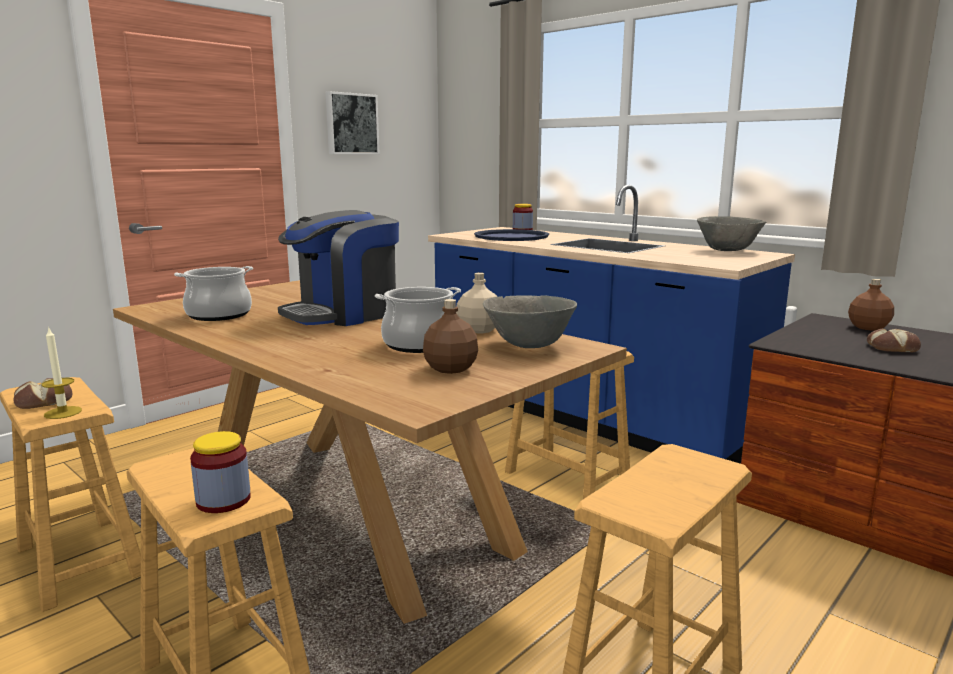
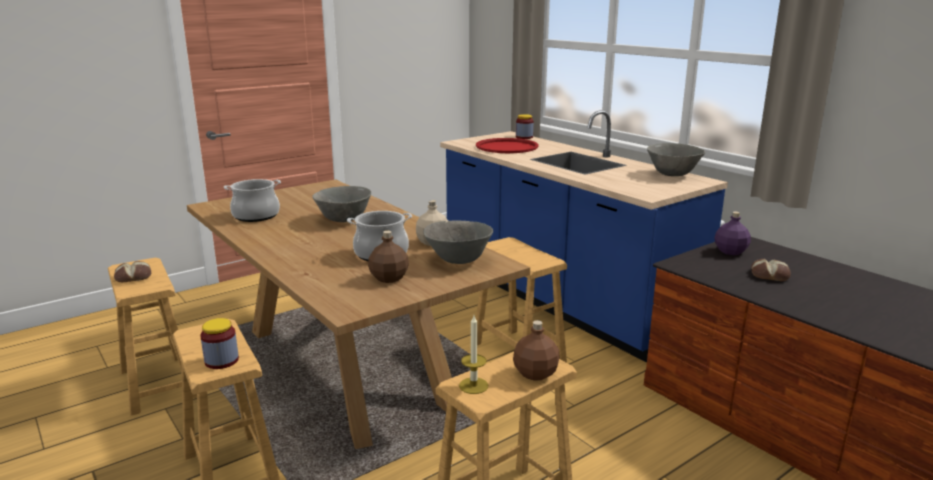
camera: 10 degrees right, 5 degrees up
(63, 412) = (143, 287): candle -> candle (473, 385)
(344, 314) = (344, 220): coffee machine -> grey bowl
(351, 124) = (388, 40): picture -> none
(511, 237) = (506, 147): blue tray -> red tray
(823, 329) = (730, 251): none -> purple bottle
(868, 327) = (771, 252): brown bottle -> brown bottle (534, 373)

